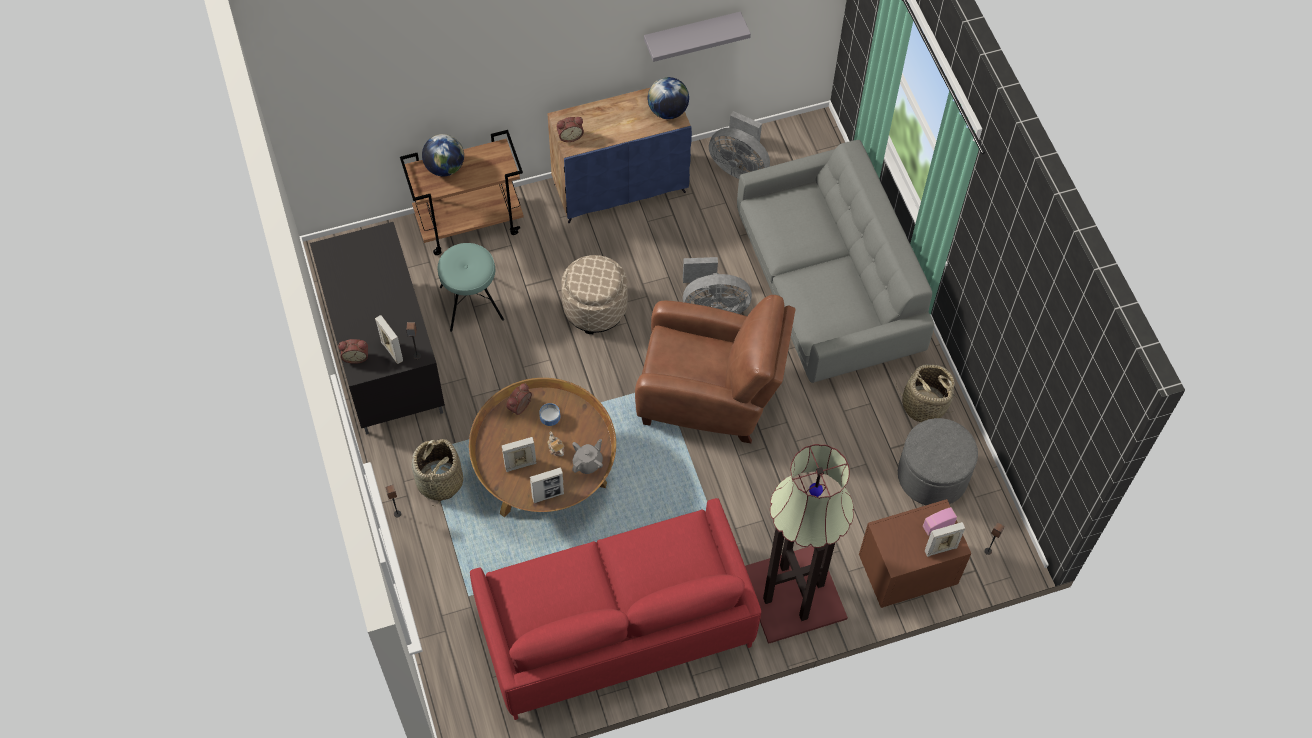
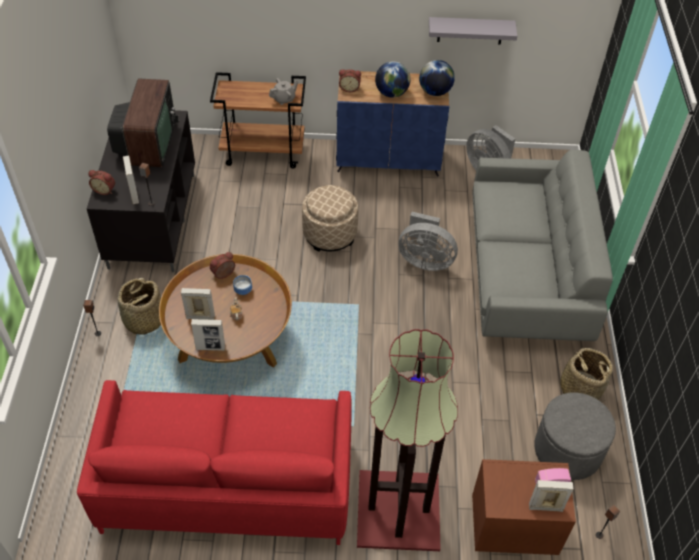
camera: 20 degrees right, 10 degrees down
(372, 280) = (148, 143): none -> television
(445, 167) = (247, 89): globe -> globe (391, 93)
(471, 303) = (236, 204): turquoise stool -> none
(588, 463) = (257, 333): grey teapot -> grey teapot (284, 99)
(710, 395) = (394, 324): brown armchair -> none

